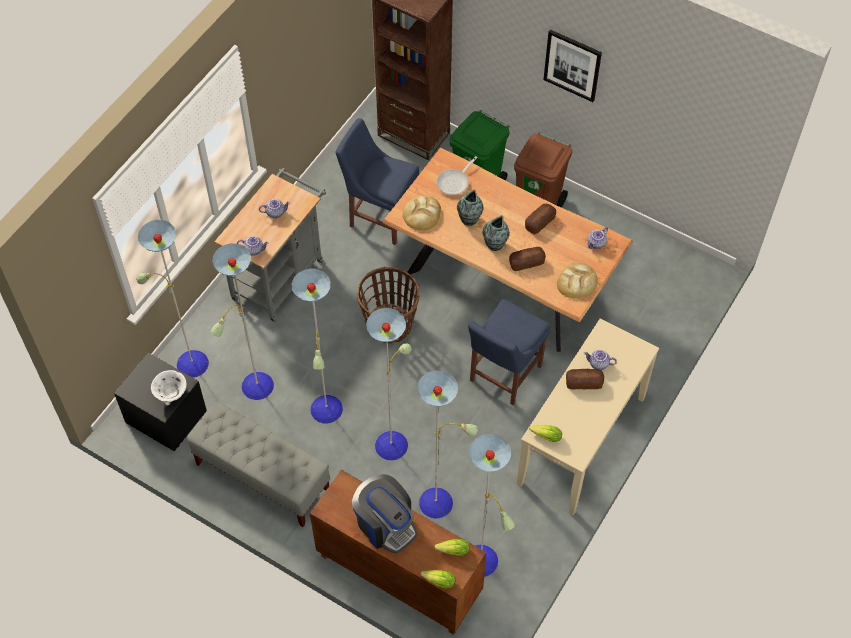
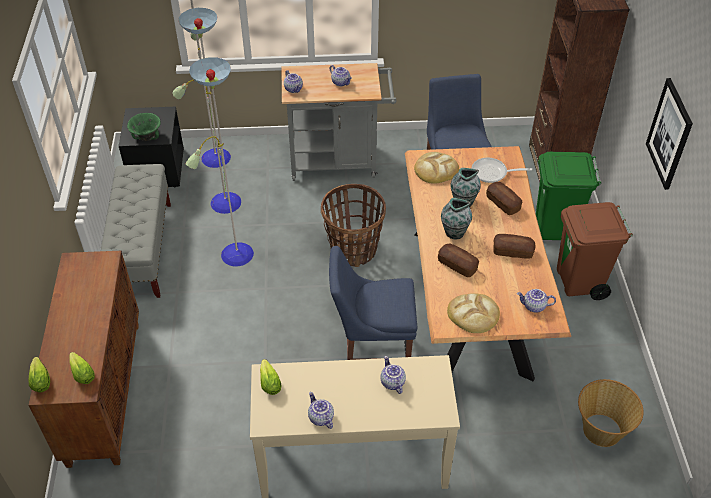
camera: 55 degrees right, 10 degrees down
(171, 394) = (147, 136): white bowl -> green bowl
(385, 524) = (81, 309): coffee machine -> none
(438, 501) = (201, 379): floor lamp -> none
(584, 383) = (358, 382): bread -> bread (503, 203)
(597, 422) = (320, 418): none -> teapot
(664, 281) = (601, 429): none -> basket

